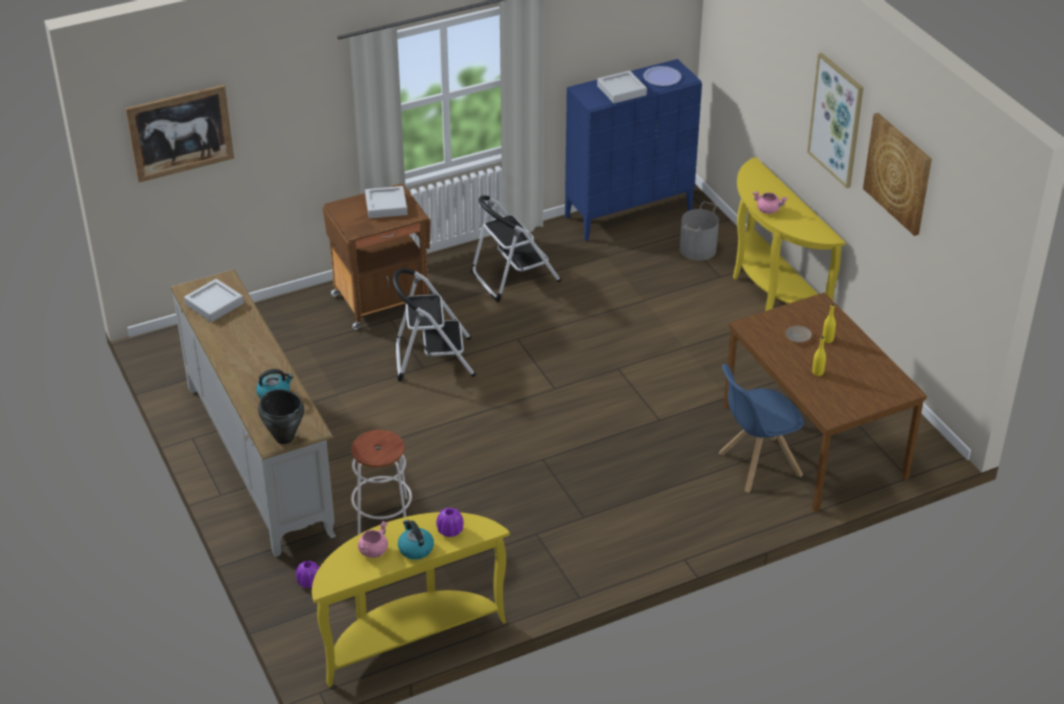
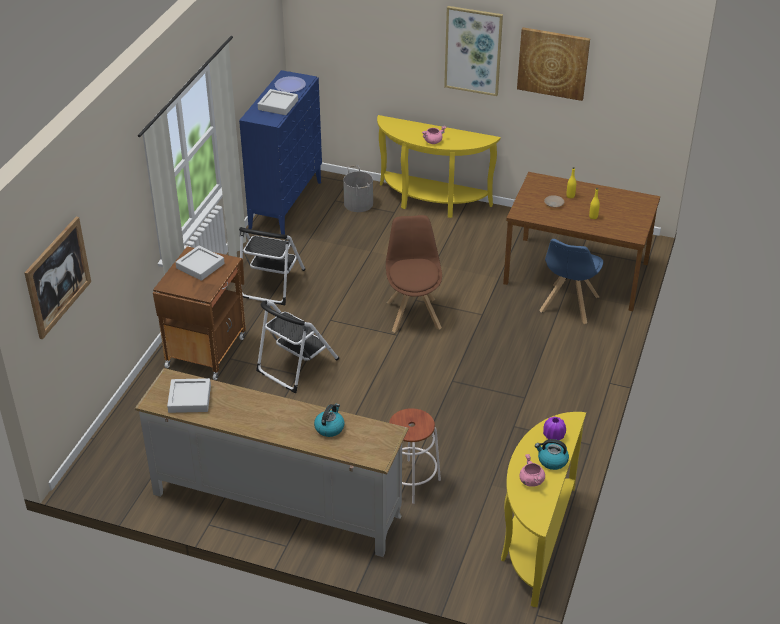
camera: 45 degrees left, 0 degrees up
(284, 438) = (381, 450): black cooking pot -> none
(309, 581) = (428, 555): purple vase -> none
(598, 378) = (413, 313): none -> brown chair

